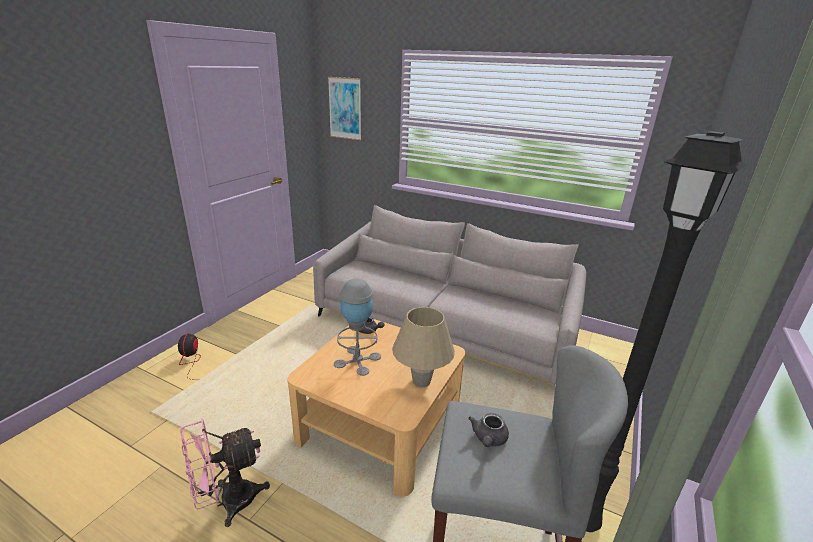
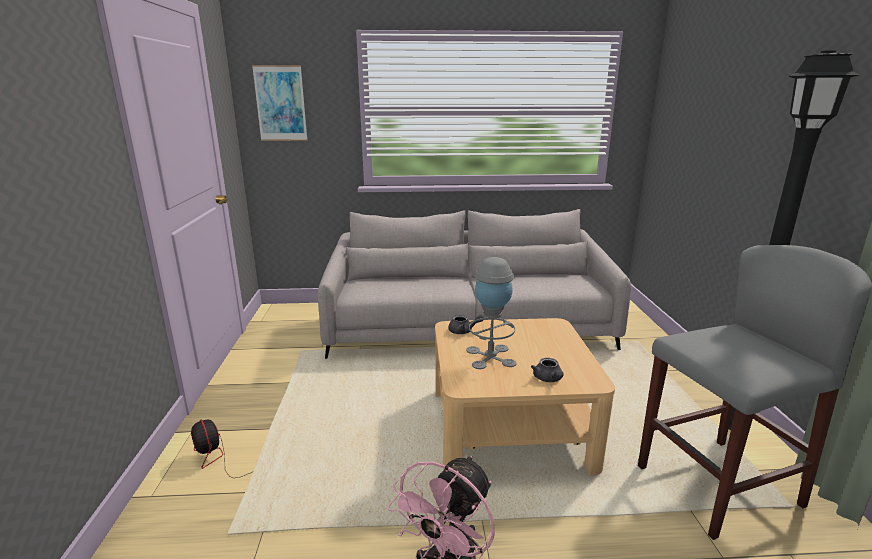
camera: 30 degrees left, 5 degrees down
(421, 381) = (568, 352): beige table lamp -> none
(488, 439) = (728, 348): grey teapot -> grey teapot (548, 379)

